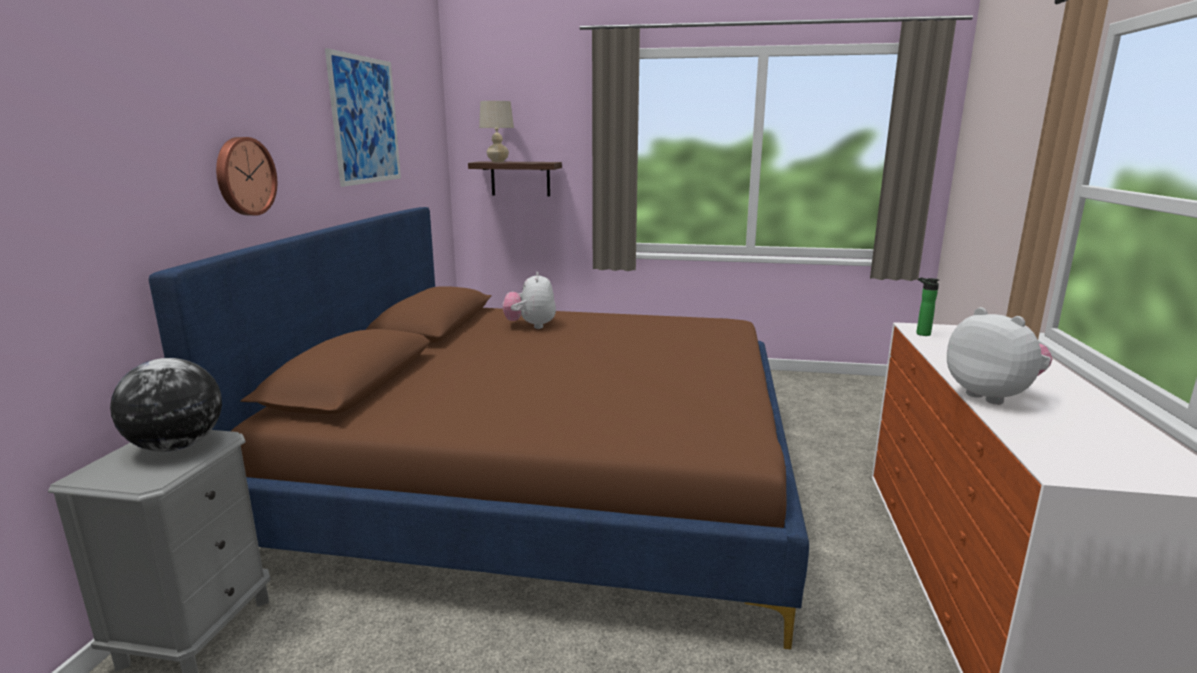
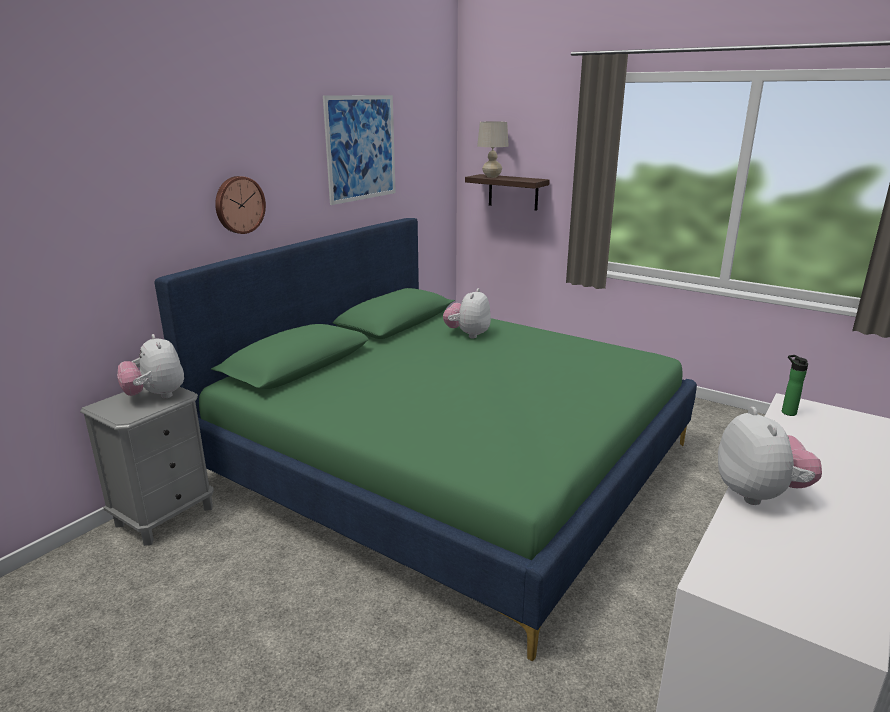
camera: 25 degrees right, 5 degrees up
(177, 446) = (156, 396): globe -> plush toy
(548, 473) = (450, 463): brown bed -> green bed

